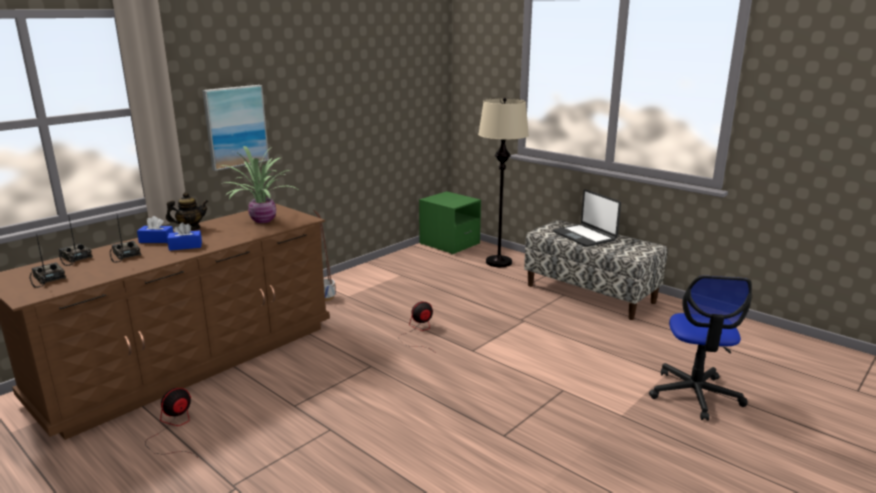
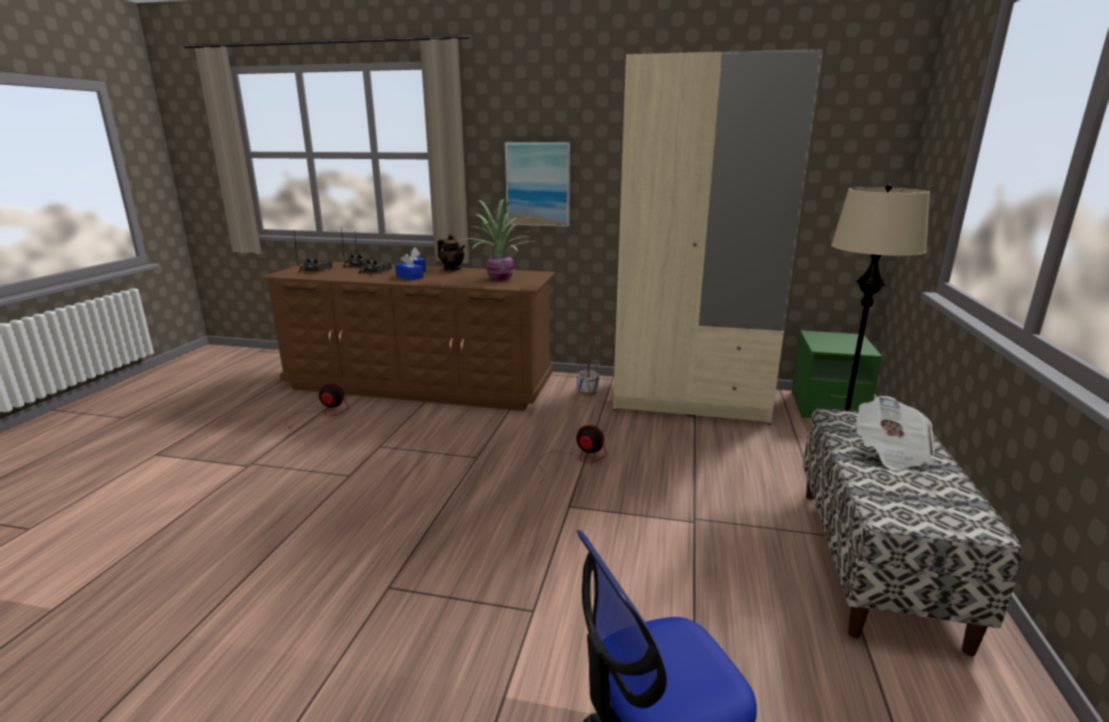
camera: 60 degrees right, 0 degrees up
(389, 272) = (690, 400): none -> beige wardrobe
(584, 236) = (890, 452): laptop -> newspaper

